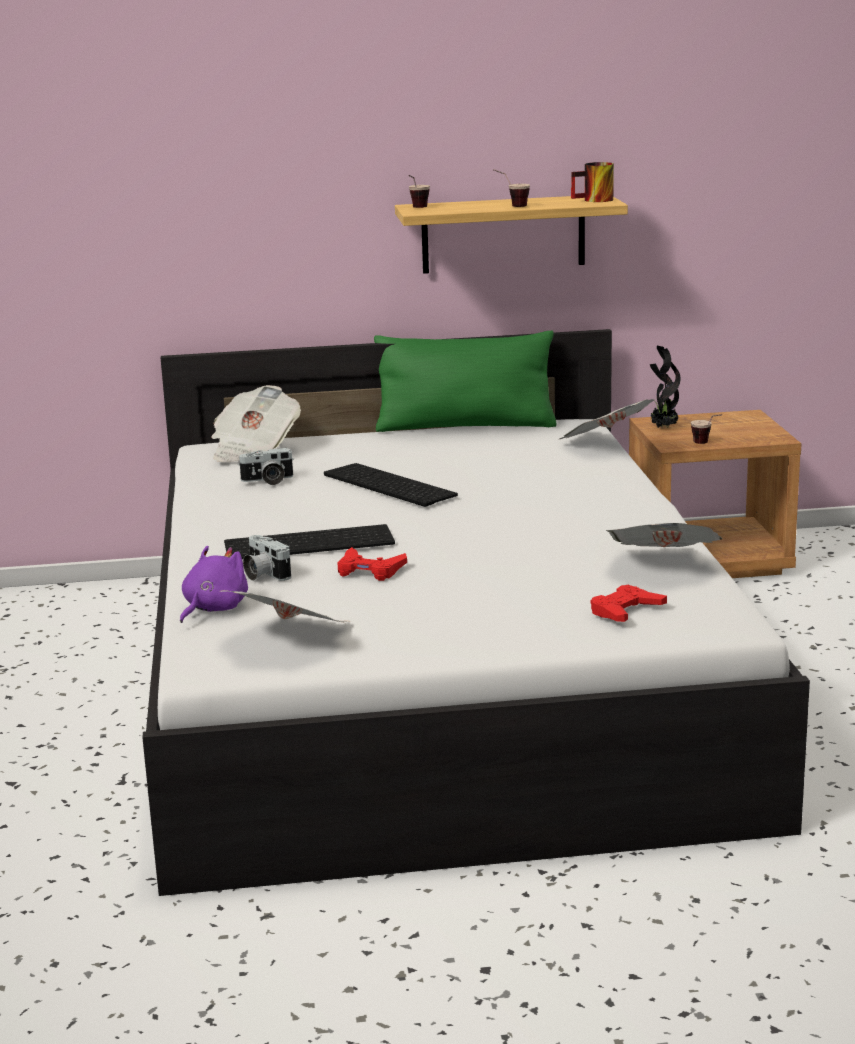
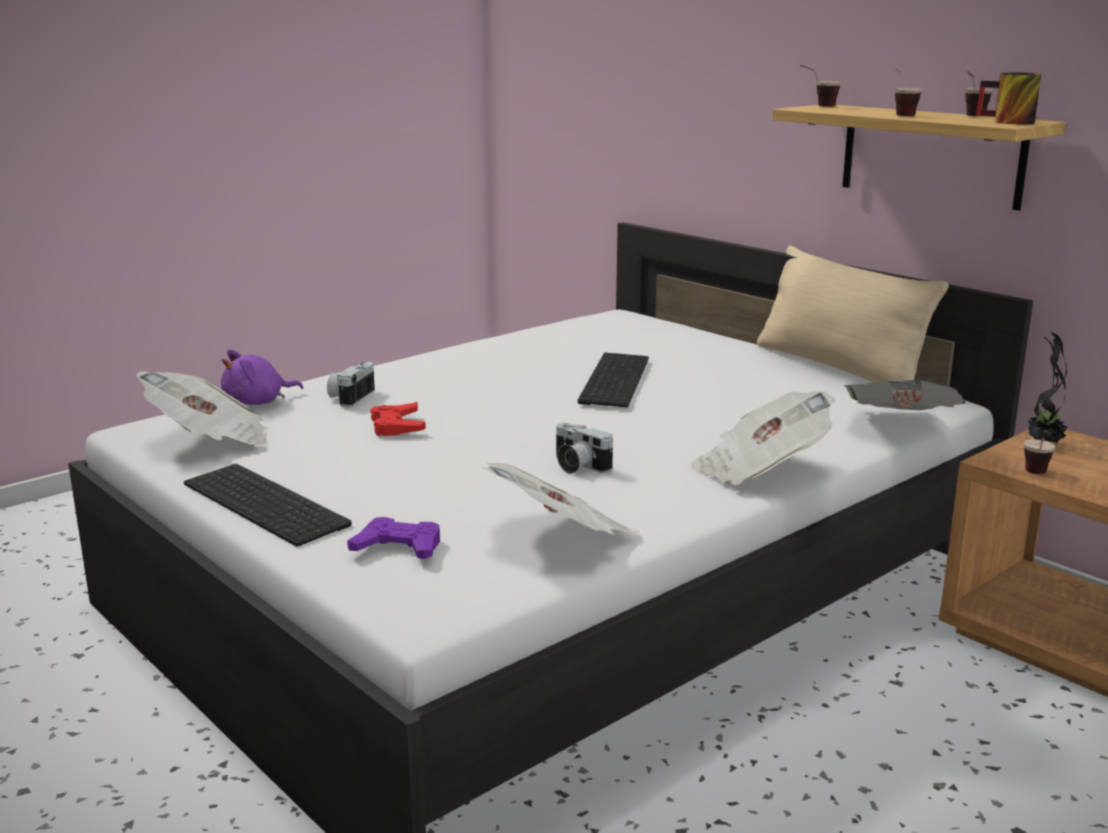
camera: 55 degrees right, 0 degrees up
(213, 608) = (258, 402): purple plush toy -> purple plush toy turned 150 degrees clockwise
(253, 450) = (628, 324): newspaper -> newspaper (759, 471)
(268, 480) = (560, 345): camera -> camera (577, 466)
(310, 542) = (438, 392): keyboard -> keyboard (269, 503)
(465, 426) = (838, 367): green pillow -> beige pillow
(551, 199) = (971, 117): none -> cup
(625, 611) = (398, 547): red game controller -> purple game controller

